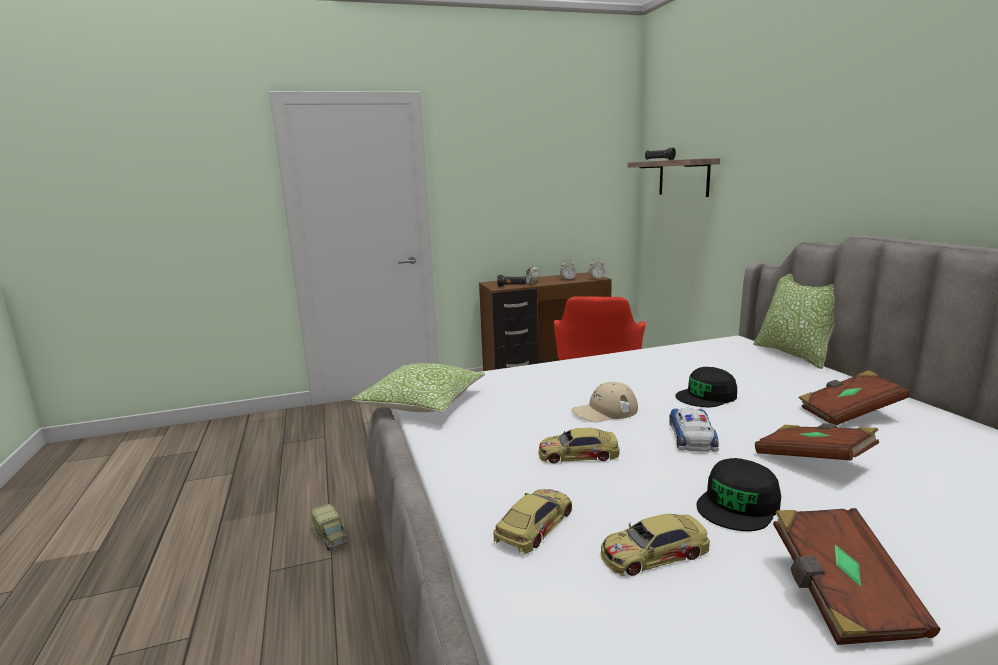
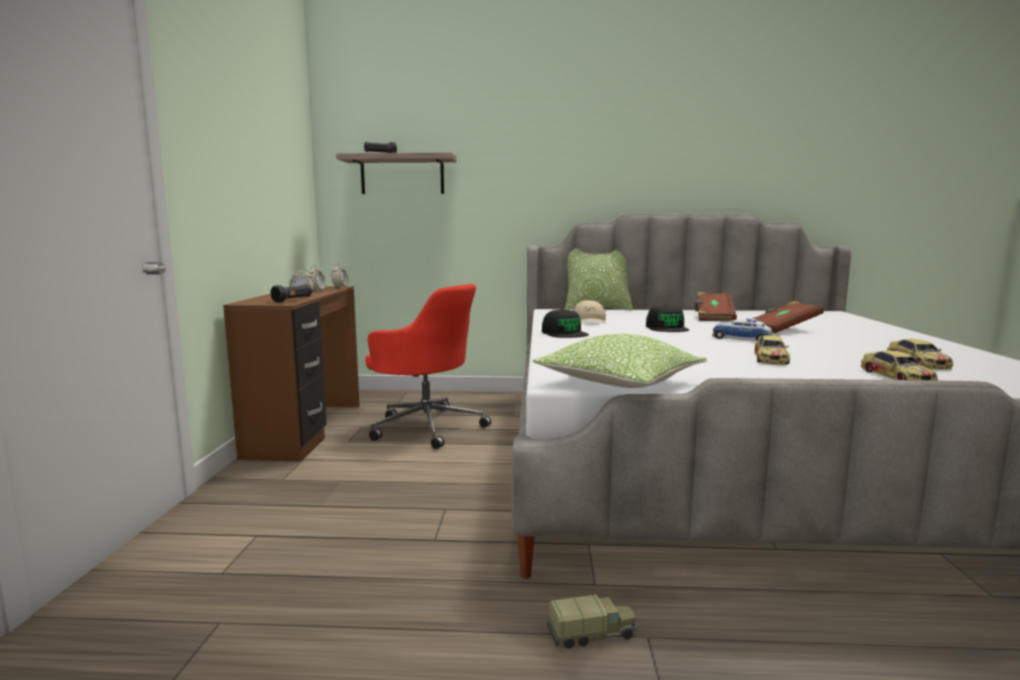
camera: 70 degrees left, 5 degrees down
(535, 525) = (897, 377): toy car -> toy car turned 150 degrees counterclockwise
(604, 411) = (682, 345): beige cap -> beige cap (589, 320)
(738, 505) = (847, 345): black cap -> black cap (564, 333)
(841, 595) = (938, 347): brown book -> none

